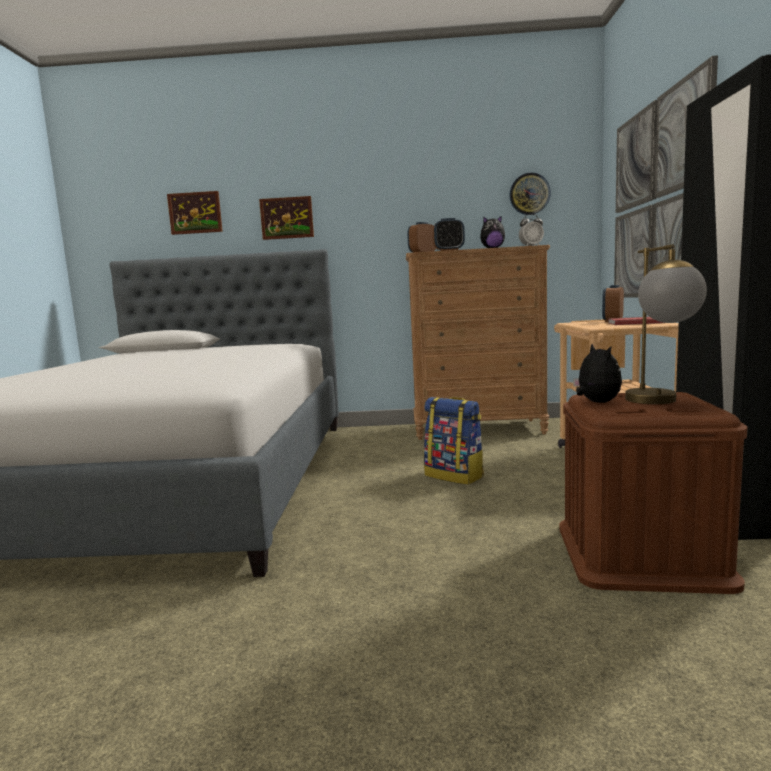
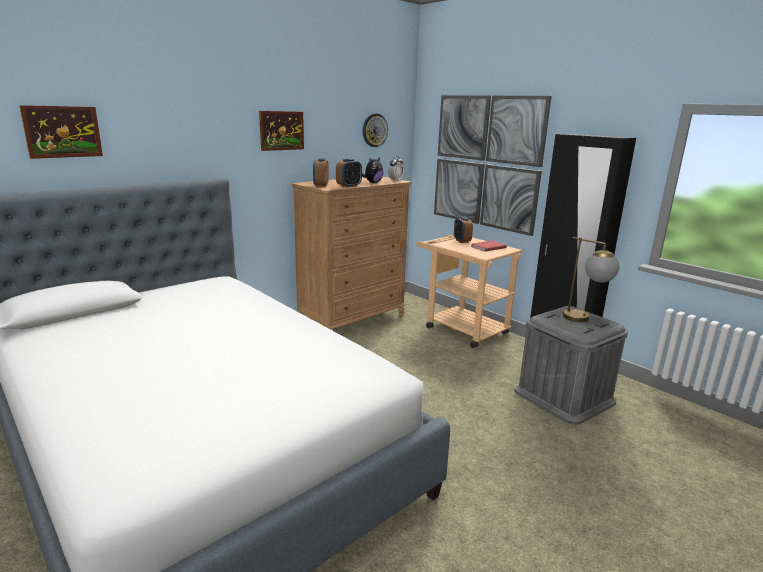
camera: 45 degrees left, 10 degrees up
(287, 218) = (179, 142): picture -> picture (281, 130)
(455, 476) = (408, 371): backpack -> none
(596, 402) = (560, 325): plush toy -> none
(640, 553) = (564, 396): brown storage box -> grey storage box

